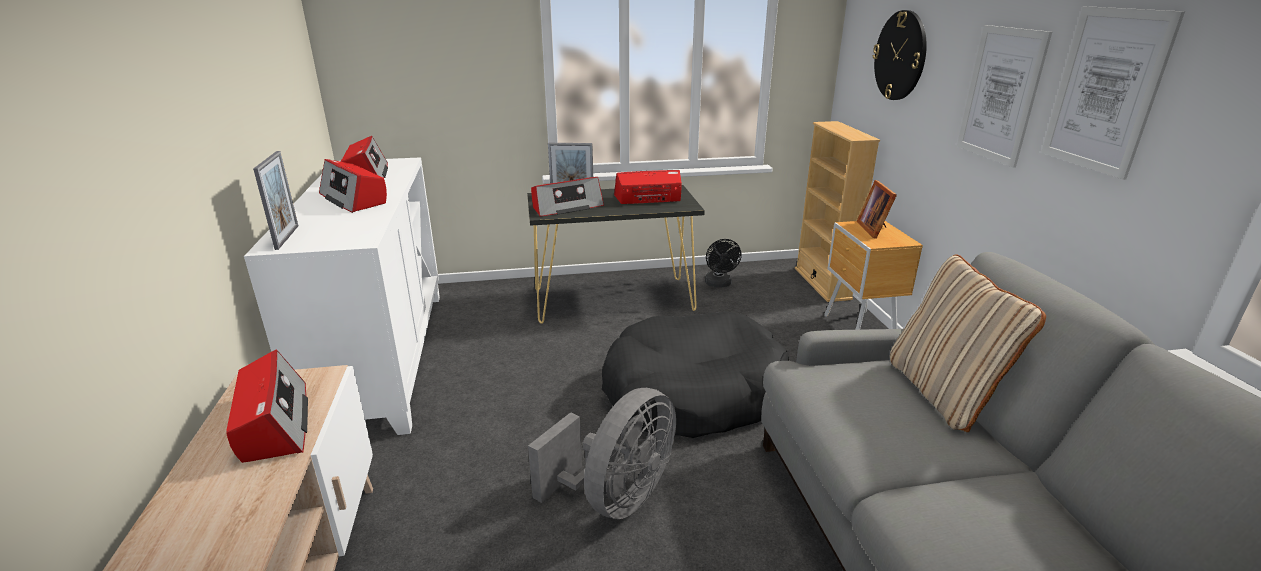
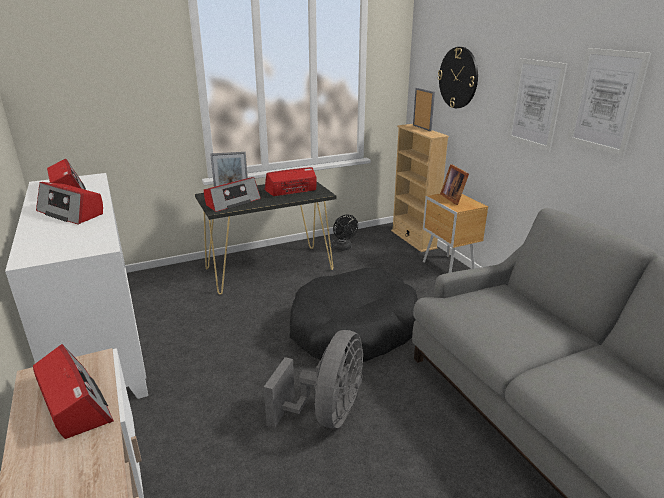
camera: 15 degrees left, 0 degrees up
(287, 237) = (34, 251): picture frame -> picture frame (421, 128)
(943, 392) = (534, 303): beige pillow -> none

